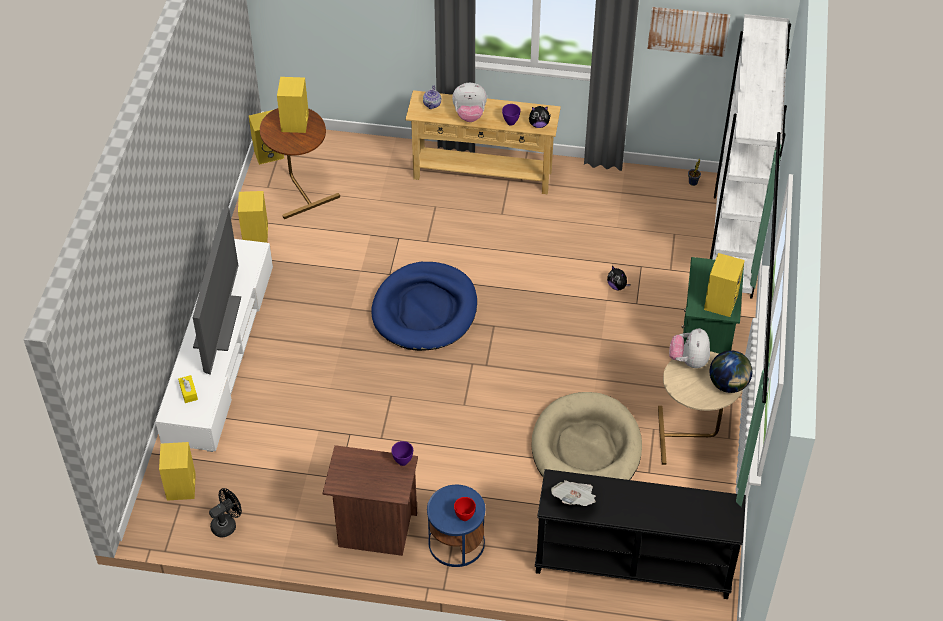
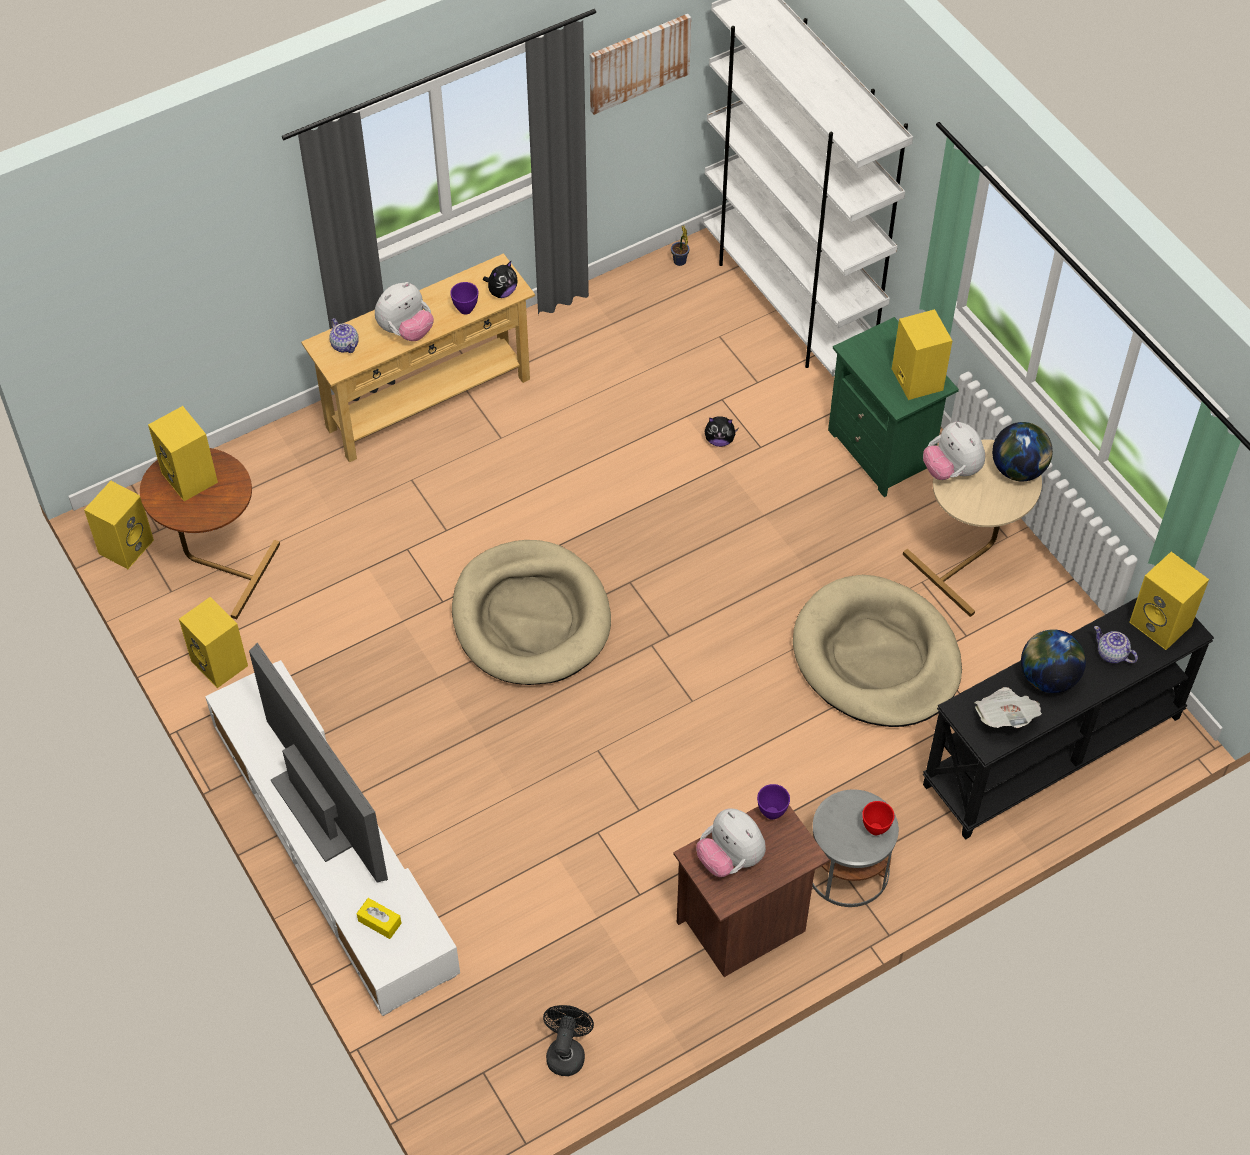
camera: 40 degrees left, 5 degrees up
(182, 487) = (463, 1049): yellow speaker -> yellow speaker (1162, 624)
(358, 468) = (730, 858): none -> plush toy
(425, 310) = (530, 617): blue dog bed -> beige dog bed
(456, 543) = (848, 870): blue side table -> grey side table
(621, 497) = (1047, 677): none -> globe
(671, 510) = (1112, 654): none -> teapot

